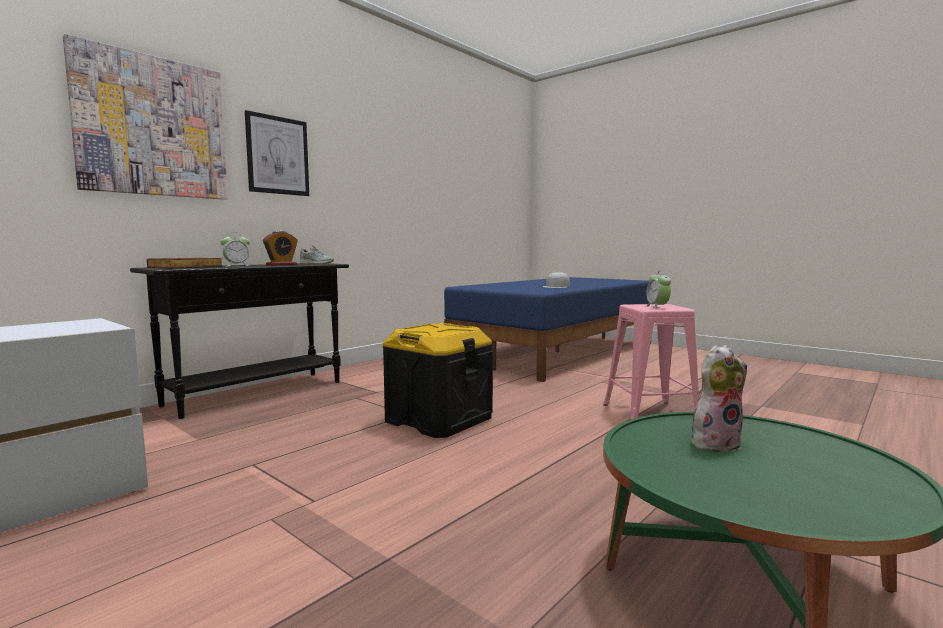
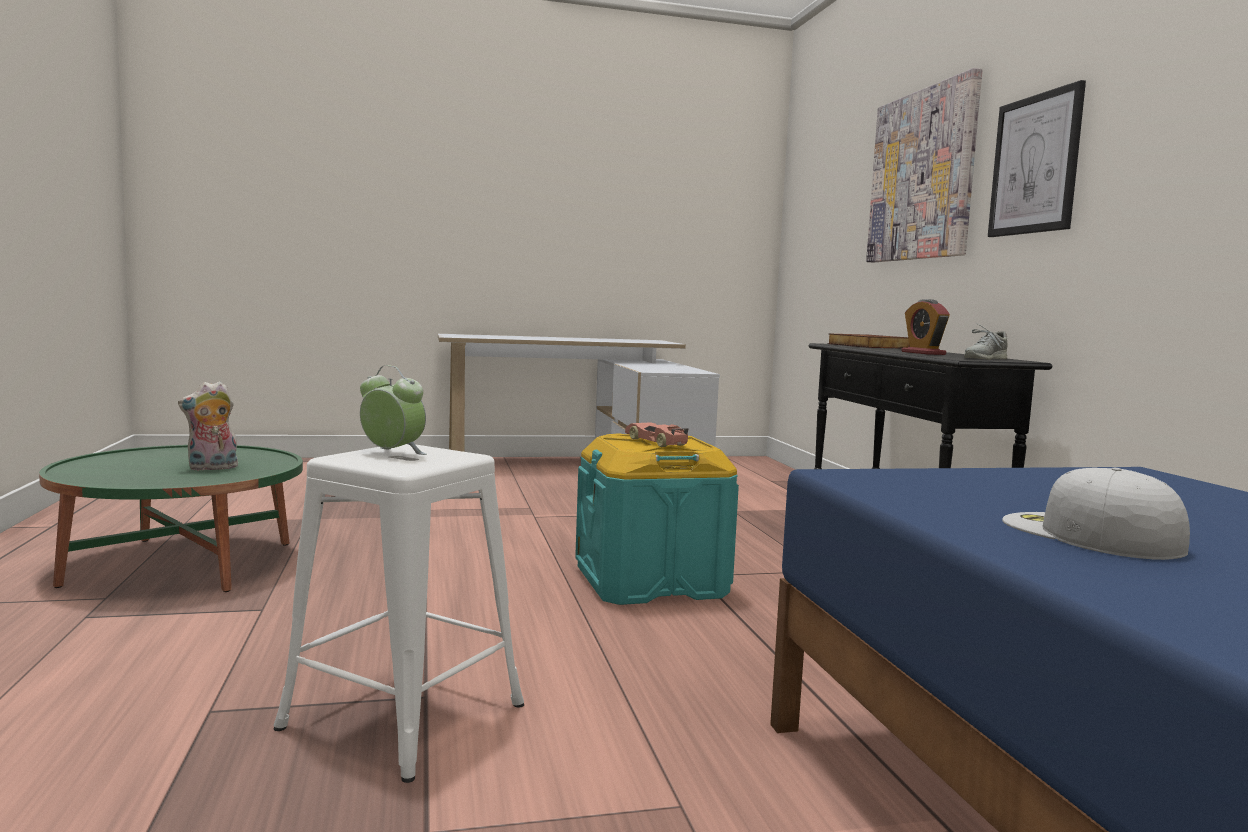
camera: 125 degrees right, 0 degrees up
(236, 266) = (894, 349): alarm clock -> none
(438, 419) = (651, 581): black storage box -> turquoise storage box
(439, 328) = (656, 442): none -> toy car
(650, 414) = (403, 715): pink stool -> white stool
(714, 443) = (212, 468): plush toy -> plush toy turned 45 degrees clockwise

